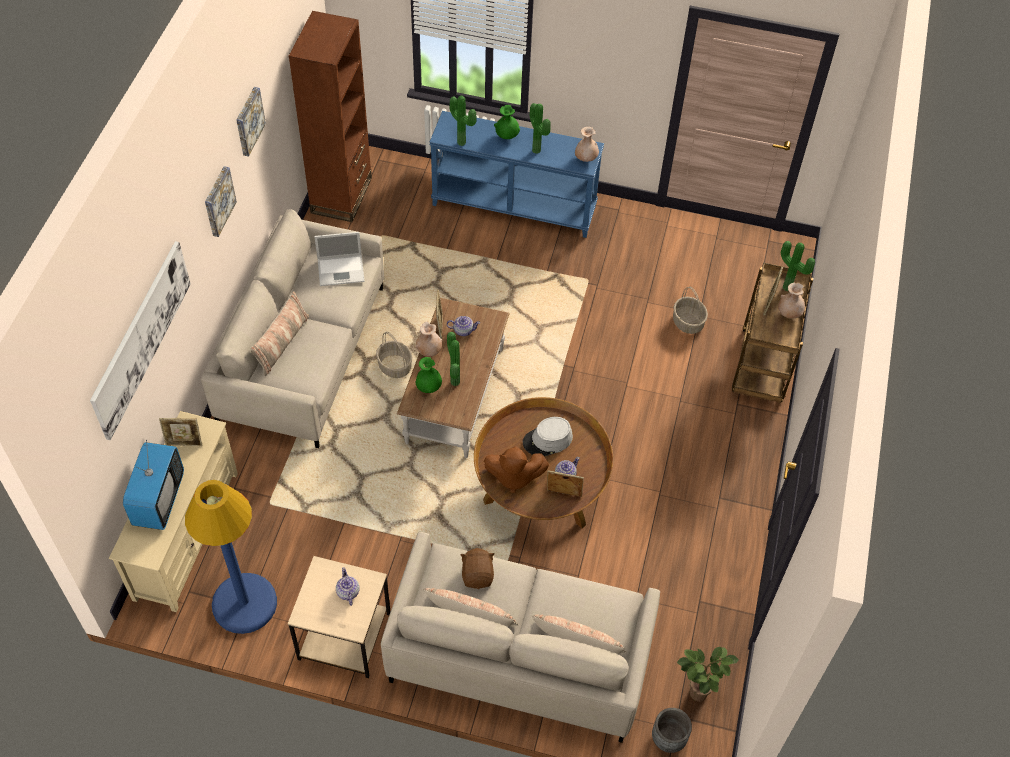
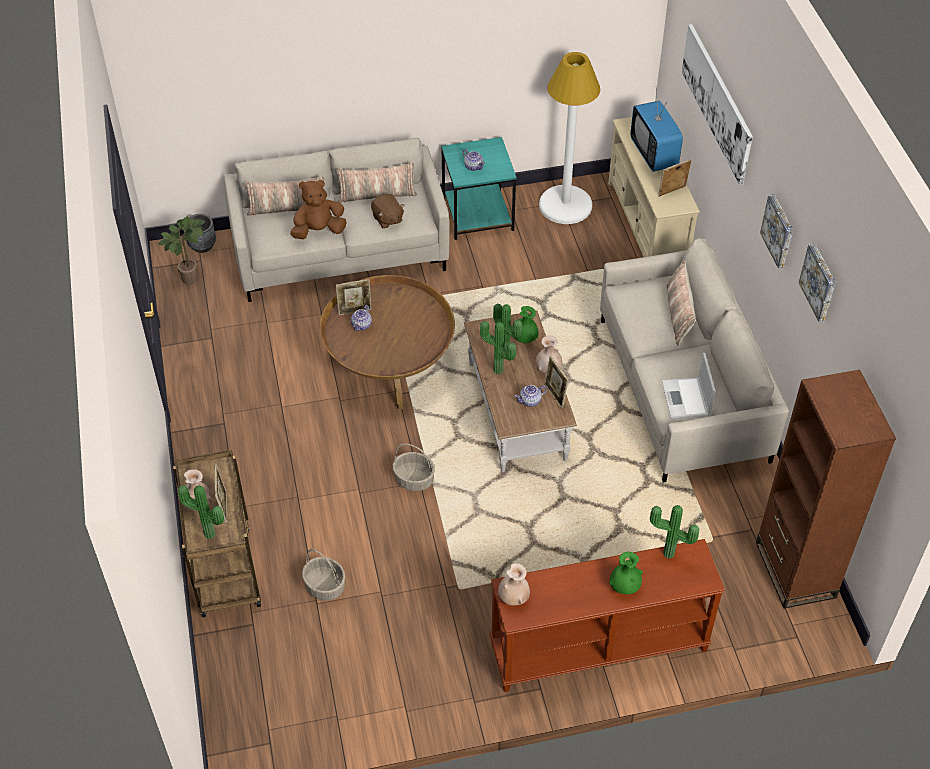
camera: 155 degrees right, 5 degrees down
(244, 603) = (565, 205): blue floor lamp -> white floor lamp
(342, 270) = (686, 399): laptop -> laptop turned 60 degrees counterclockwise
(343, 637) = (478, 214): beige side table -> turquoise side table
(395, 366) = (590, 414): basket -> basket (413, 480)
(513, 476) = (405, 307): brown plush toy -> brown plush toy (319, 231)
(514, 205) = (598, 648): blue console table -> brown console table
(538, 150) = (576, 584): potted plant -> potted plant (497, 372)
(547, 440) = (392, 346): grey hat -> none

